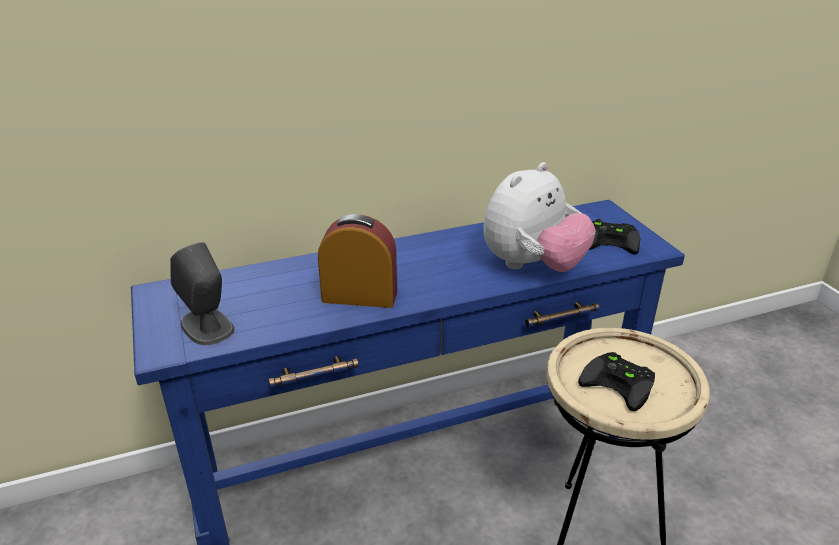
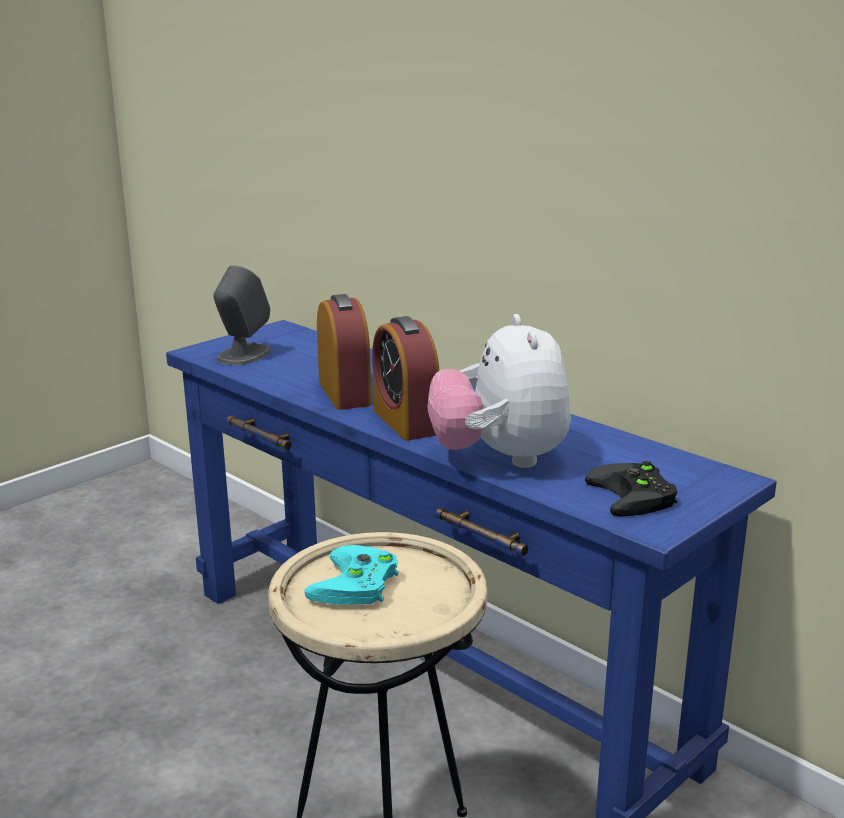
camera: 65 degrees right, 10 degrees down
(442, 284) = (405, 422): none -> alarm clock
(532, 266) = (500, 458): plush toy -> plush toy turned 60 degrees clockwise
(621, 384) = (357, 584): black game controller -> turquoise game controller

